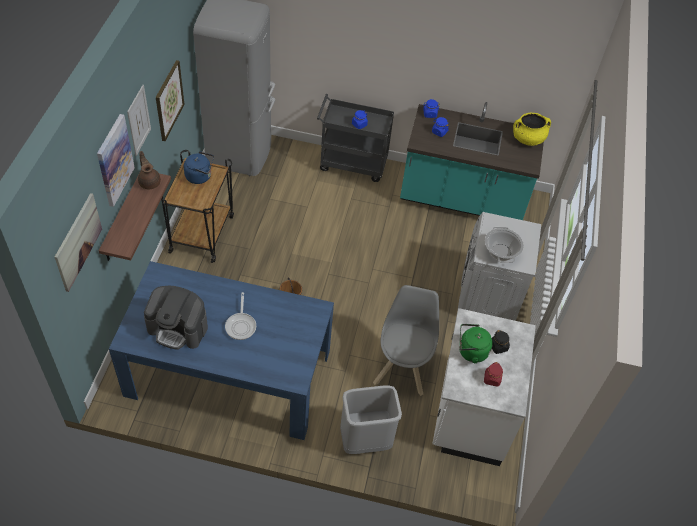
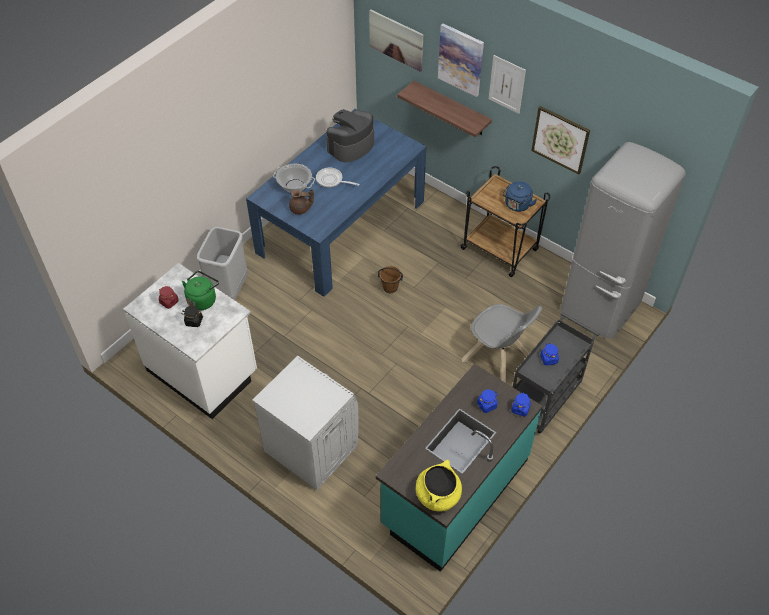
camera: 120 degrees right, 0 degrees up
(149, 182) = (473, 120): brown teapot -> brown teapot (301, 209)
(403, 365) = (278, 343): grey chair -> grey chair (497, 359)
(501, 252) = (294, 383): cooking pot -> cooking pot (294, 186)

